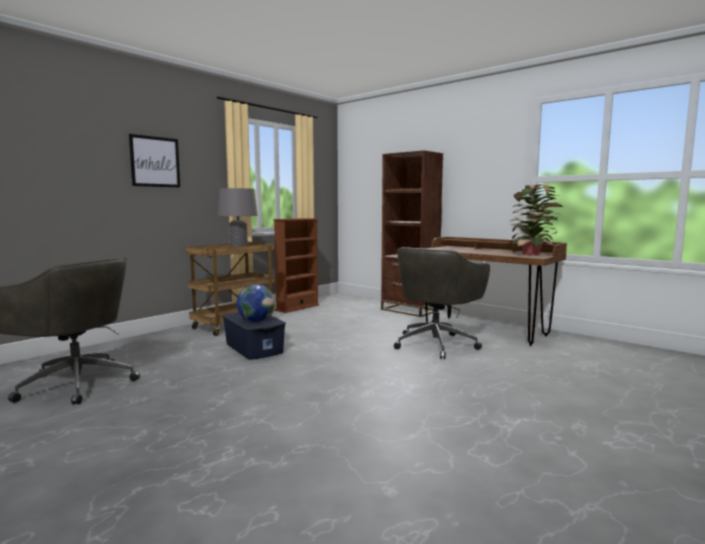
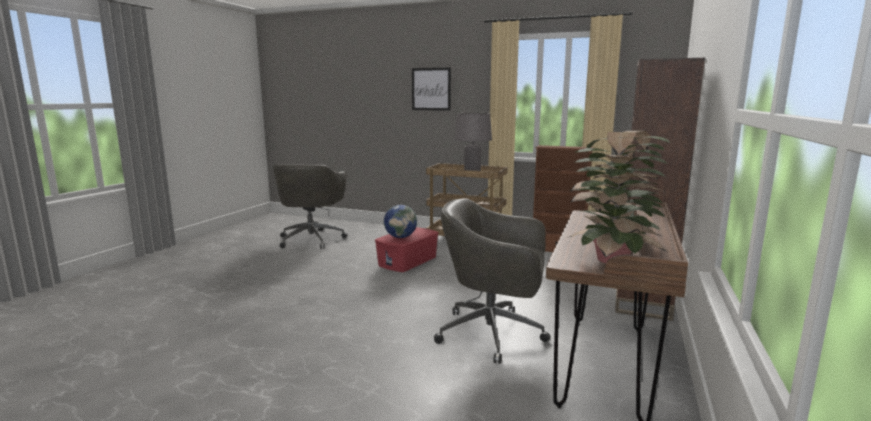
camera: 70 degrees right, 5 degrees up
(254, 348) = (408, 261): blue storage box -> red storage box

